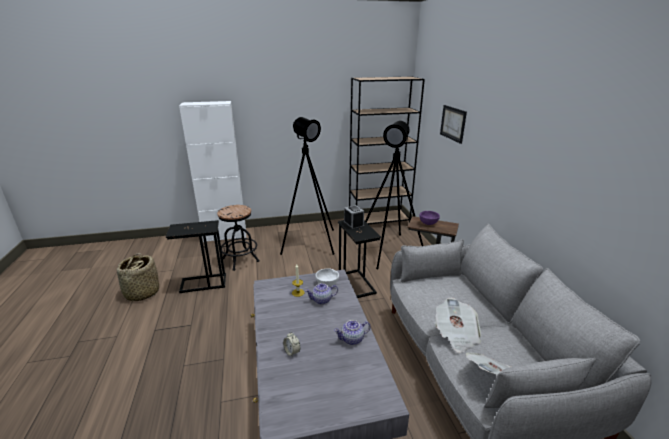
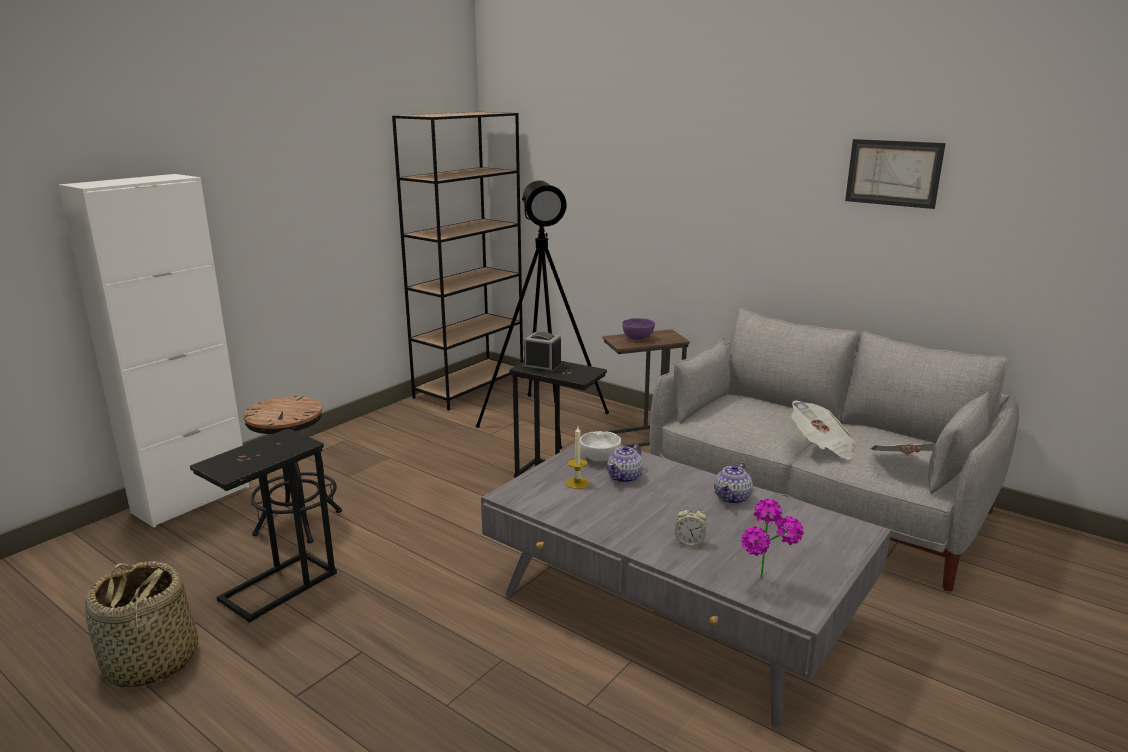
camera: 40 degrees left, 5 degrees down
(286, 399) = (766, 584): none -> potted plant
(308, 242) = (392, 451): black floor lamp -> none
(453, 123) = (607, 178): picture -> picture (893, 173)

